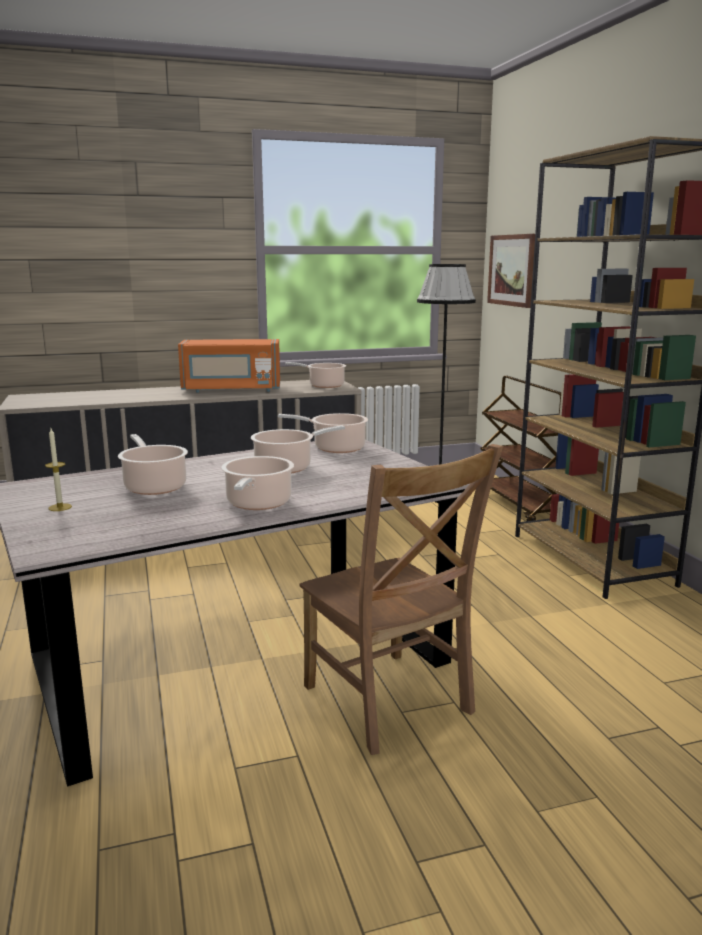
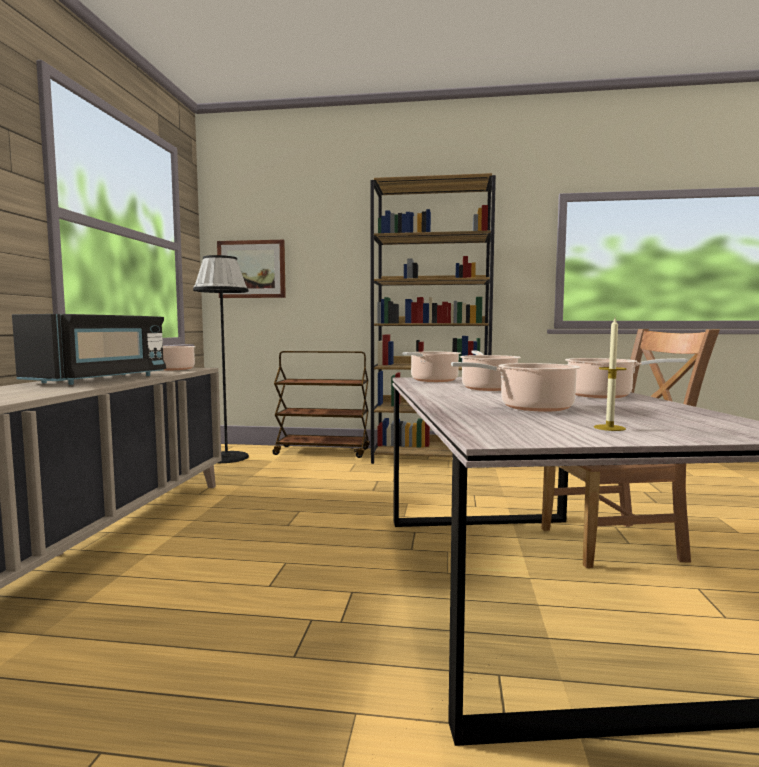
camera: 65 degrees left, 10 degrees down
(231, 390) = (100, 379): orange microwave -> black microwave

